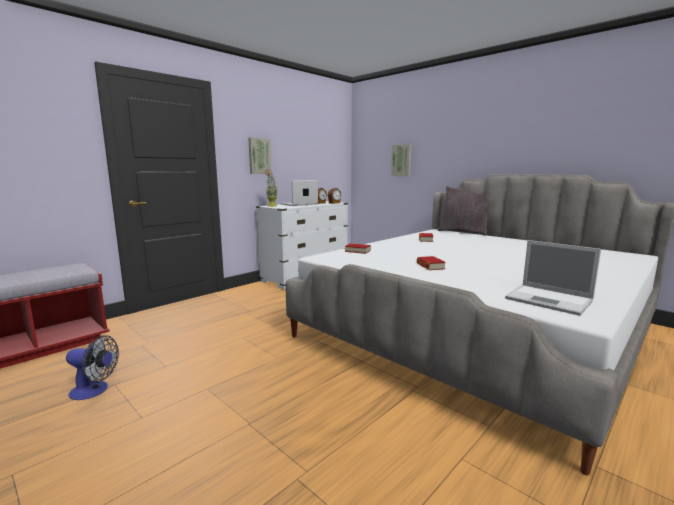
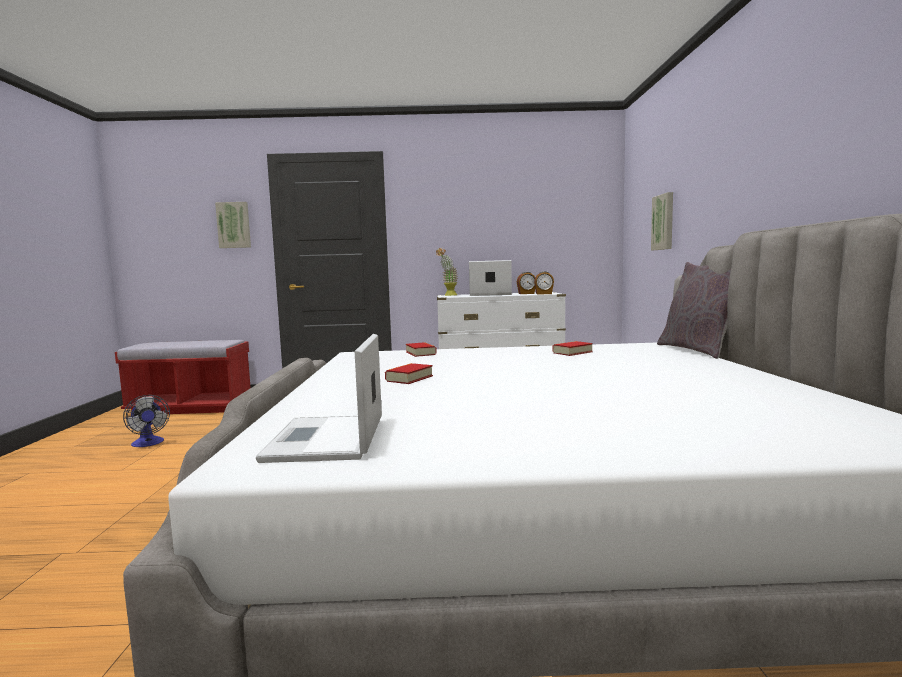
camera: 45 degrees right, 5 degrees down
(259, 156) = (447, 232): picture -> picture (234, 225)

